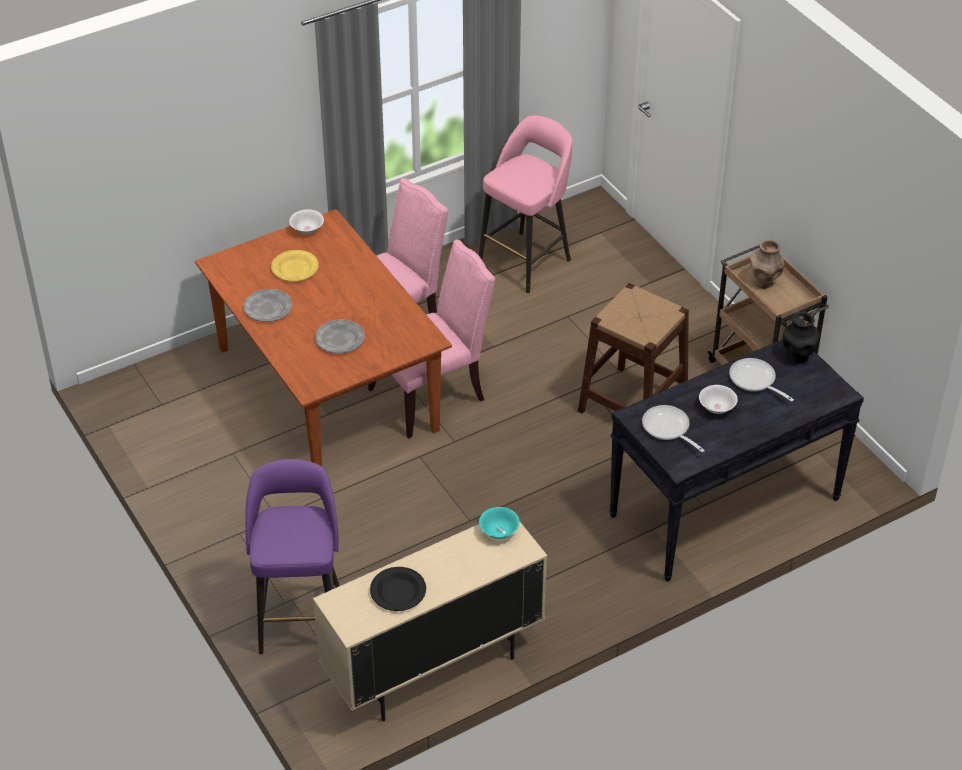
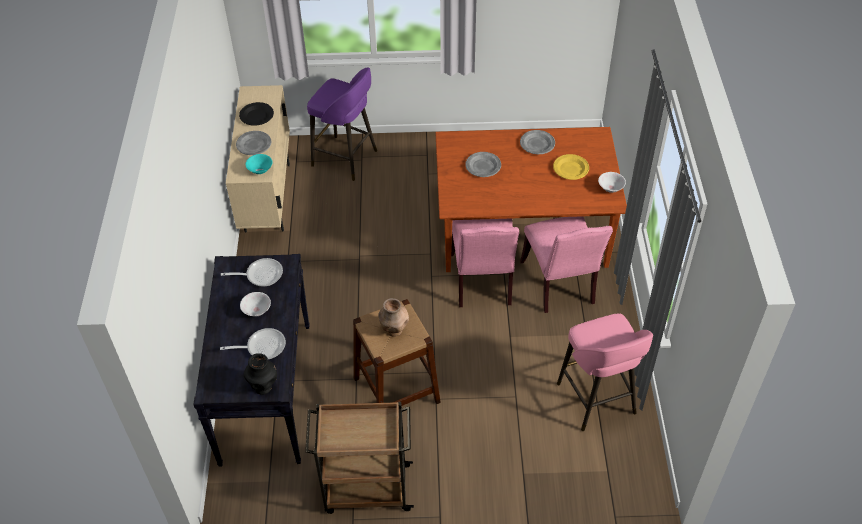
camera: 120 degrees right, 5 degrees up
(457, 563) = (254, 144): none -> grey plate
(764, 282) = (367, 426): brown vase -> brown vase (394, 330)

